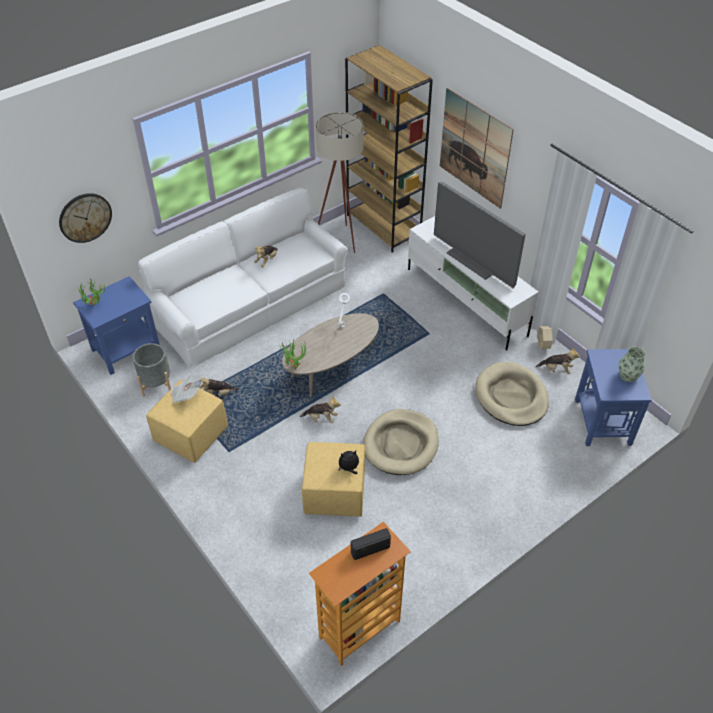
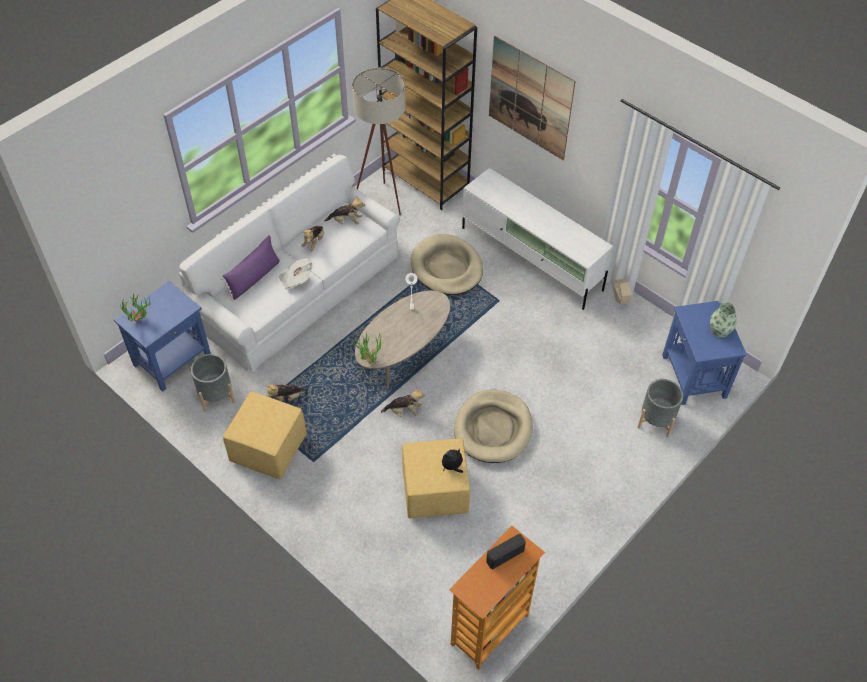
camera: 10 degrees left, 5 degrees up
(85, 217) = (119, 227): wall clock -> none
(187, 394) = (262, 408): newspaper -> newspaper (296, 279)
(207, 284) = (254, 278): none -> purple pillow
(475, 260) = (540, 217): television -> none
(511, 397) = (597, 361): beige dog bed -> beige dog bed (446, 268)
(556, 369) = (638, 324): plush toy -> plush toy (346, 221)
(559, 456) = (656, 420): none -> grey planter

